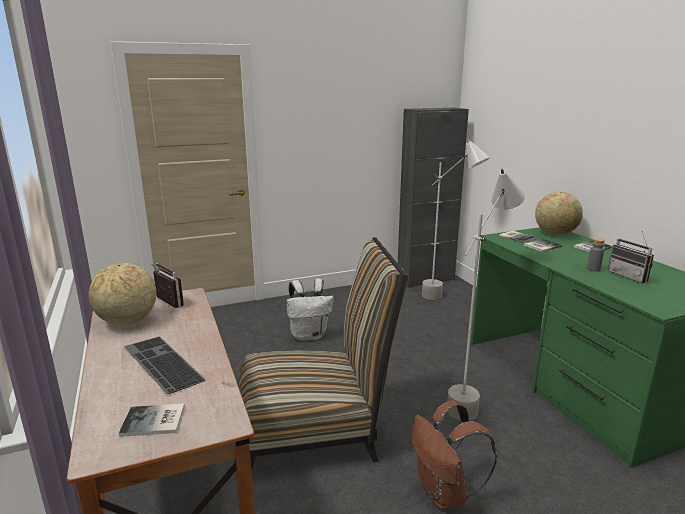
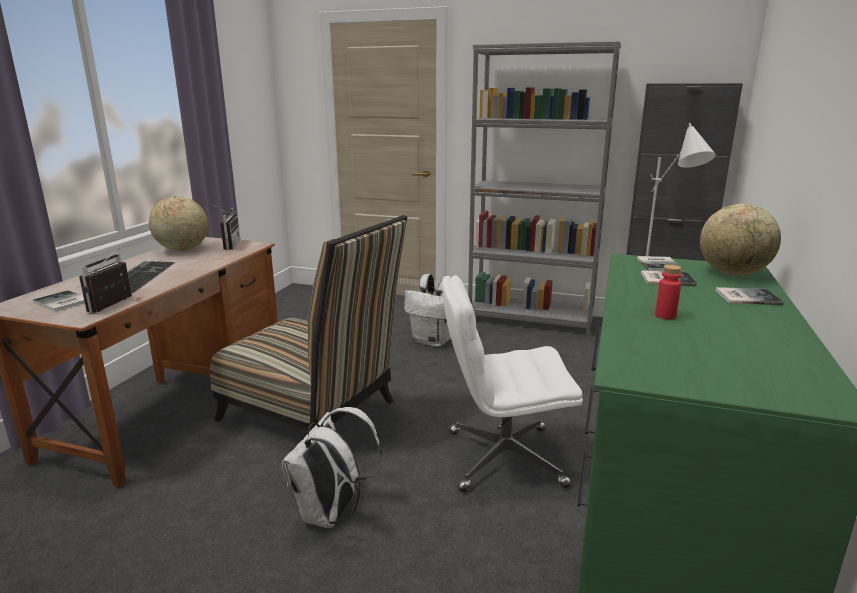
camera: 40 degrees right, 0 degrees up
(347, 295) = (531, 319): none -> grey bookcase
(445, 493) = (331, 514): brown backpack -> white backpack
(473, 398) = (503, 458): grey floor lamp -> white office chair
(593, 269) = (665, 315): grey bottle -> red bottle
(630, 276) = (701, 336): radio -> radio (115, 305)

